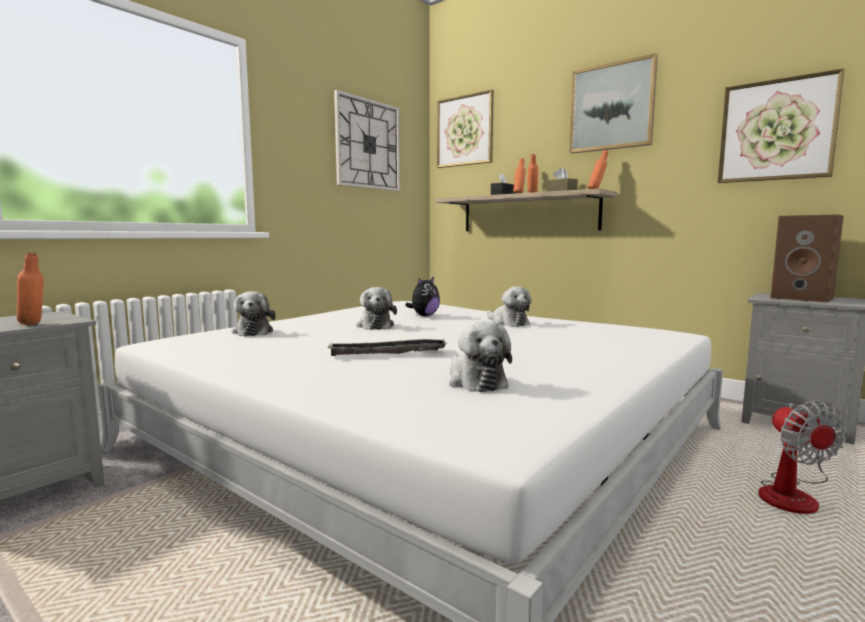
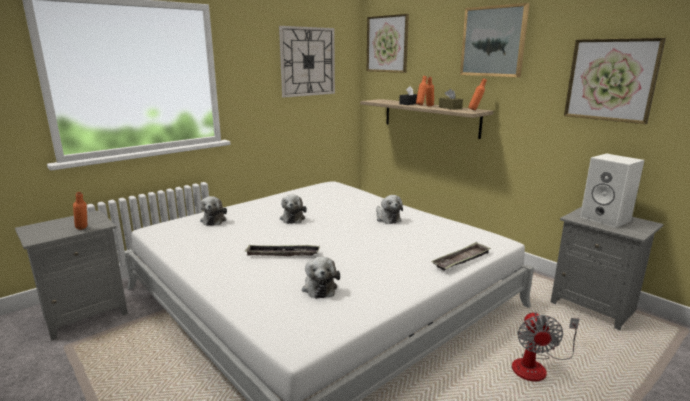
camera: 10 degrees right, 10 degrees up
(424, 315) = (332, 206): plush toy -> none
(653, 349) = (461, 260): none -> tray
(803, 298) = (606, 219): brown speaker -> white speaker

